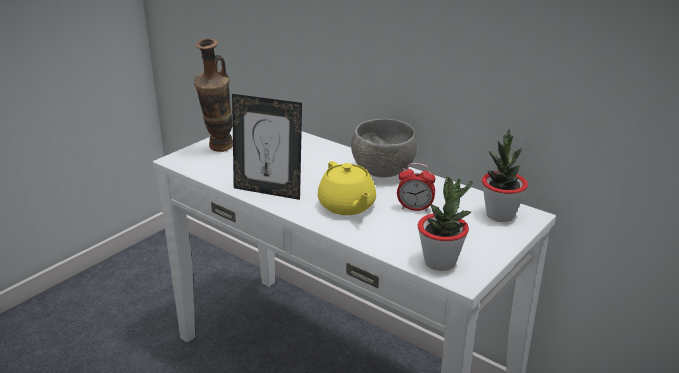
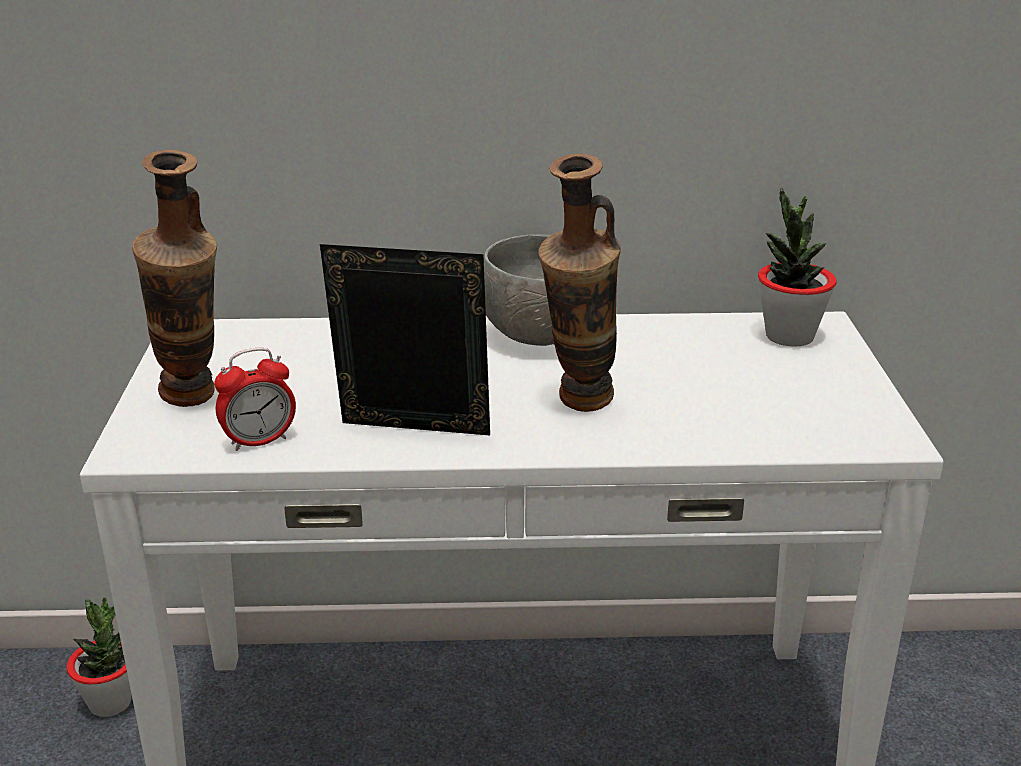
camera: 40 degrees left, 0 degrees up
(268, 191) = (412, 435): picture frame -> picture frame turned 150 degrees counterclockwise
(347, 206) = (578, 407): yellow teapot -> vase
(415, 208) = (675, 371): alarm clock -> alarm clock (259, 441)
(440, 262) = (832, 431): potted plant -> potted plant (110, 702)

